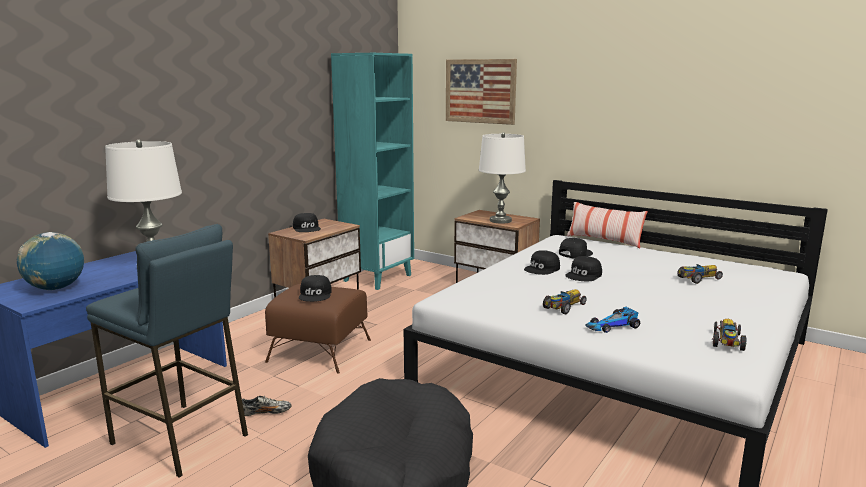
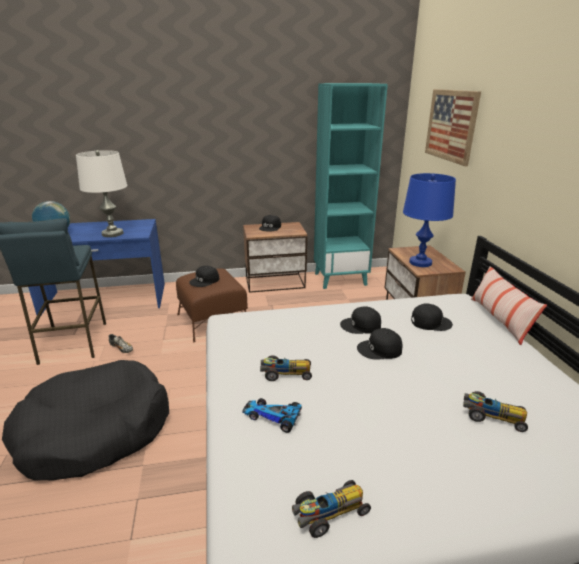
camera: 45 degrees right, 10 degrees up
(500, 220) = (420, 262): white table lamp -> blue table lamp

